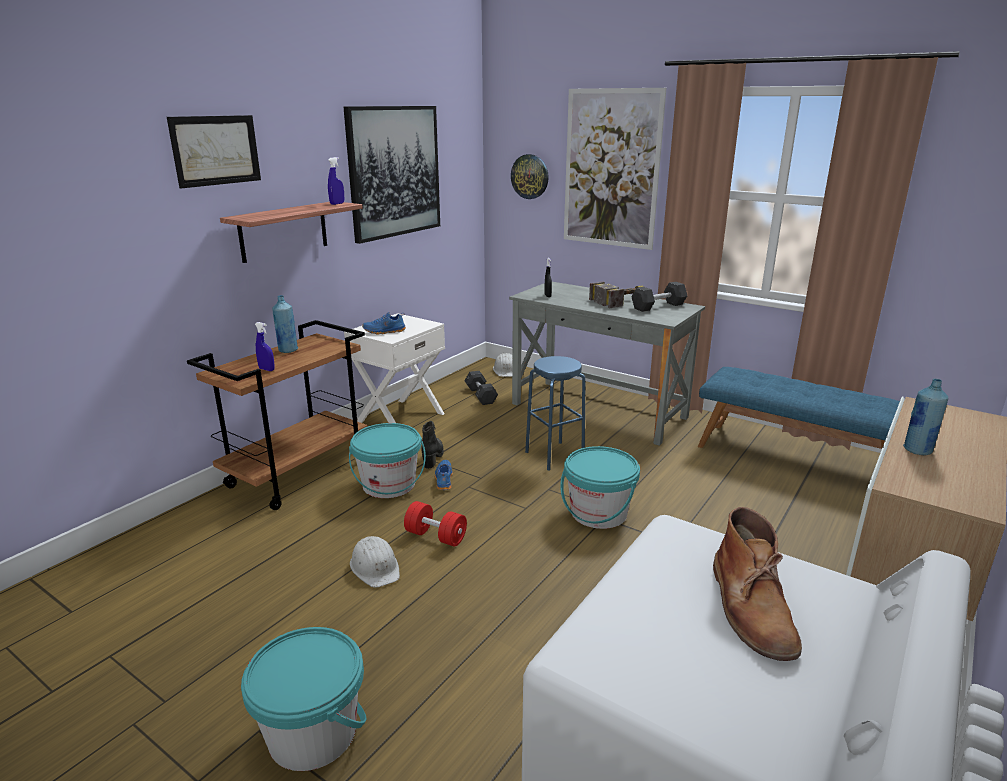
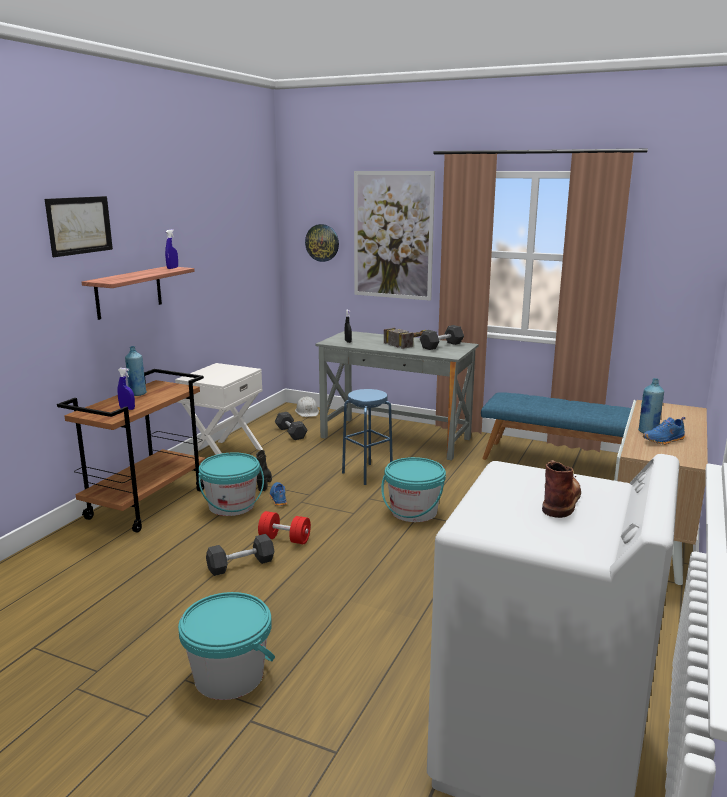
camera: 10 degrees left, 5 degrees down
(375, 567) = (241, 565): white hard hat -> grey dumbbell
(384, 332) = (211, 377): blue shoe -> blue shoe (664, 440)
(394, 172) = (212, 241): picture -> none
(751, 607) = (560, 497): brown boot -> brown boot turned 150 degrees counterclockwise

